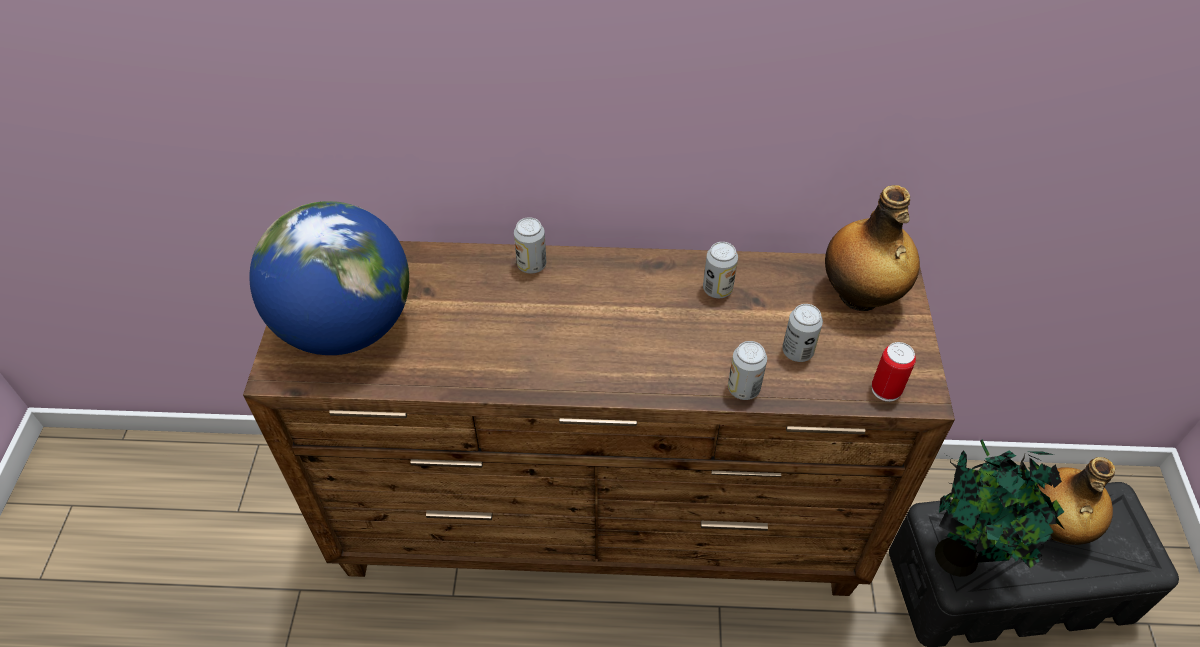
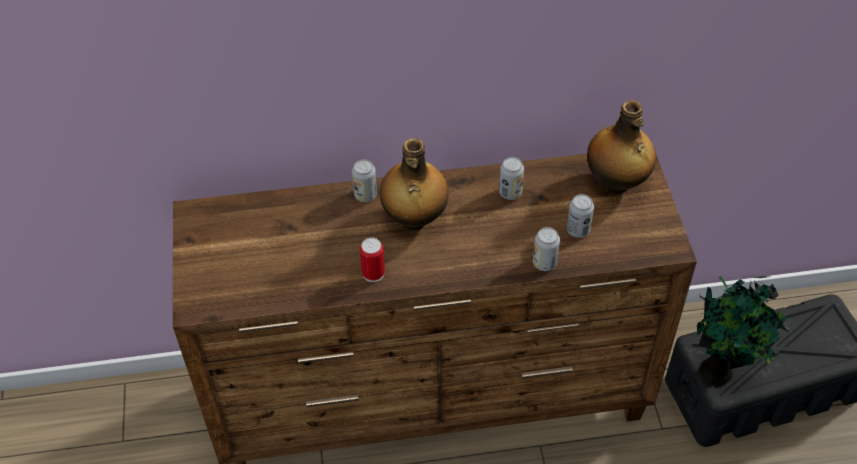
camera: 10 degrees left, 0 degrees up
(347, 327) = (236, 264): globe -> none
(886, 389) = (646, 247): can -> can (373, 273)
(1053, 526) = (784, 336): bottle -> bottle (414, 219)

